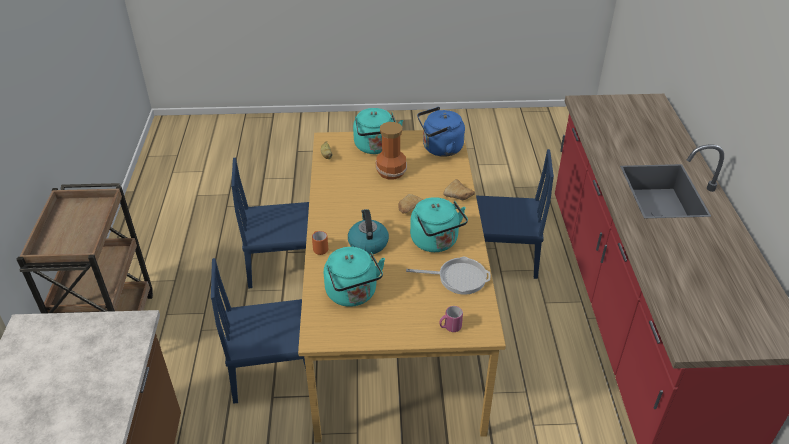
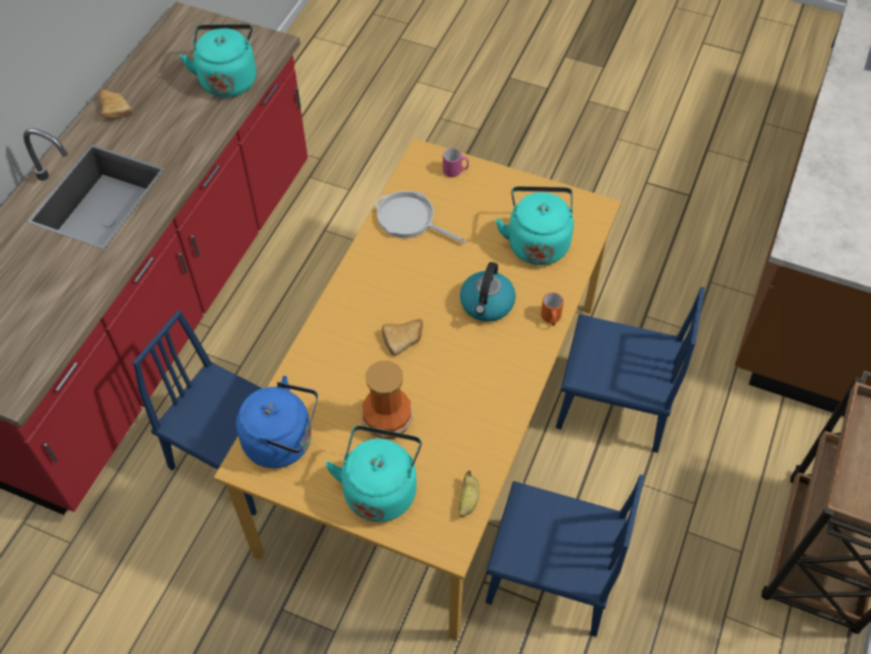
camera: 155 degrees left, 15 degrees up
(436, 242) = (403, 274): turquoise kettle -> turquoise kettle (228, 79)
(459, 195) = (322, 335): bread -> bread (114, 108)

